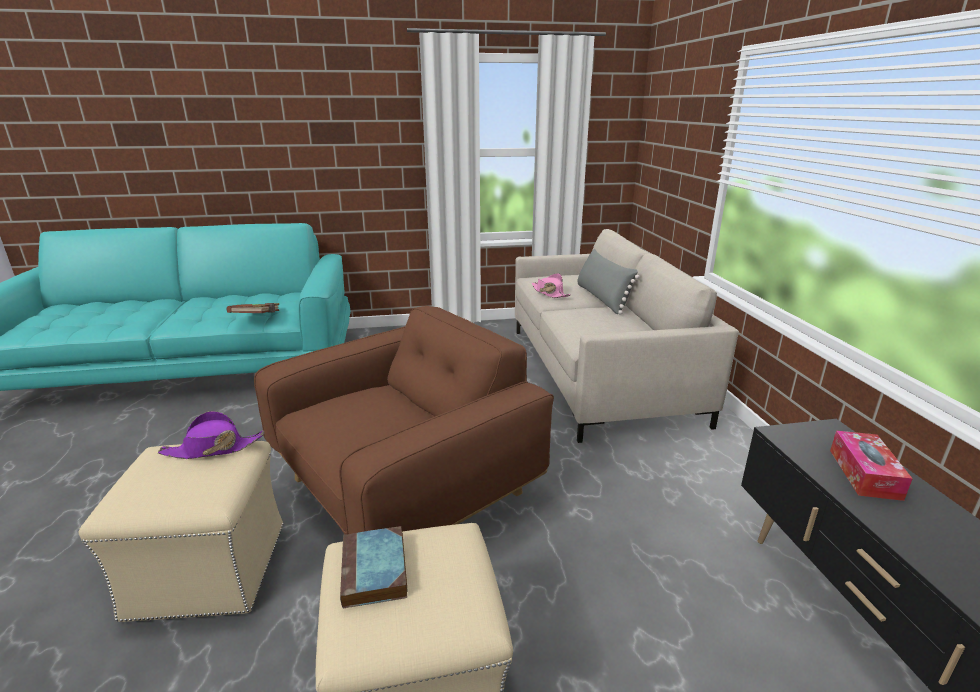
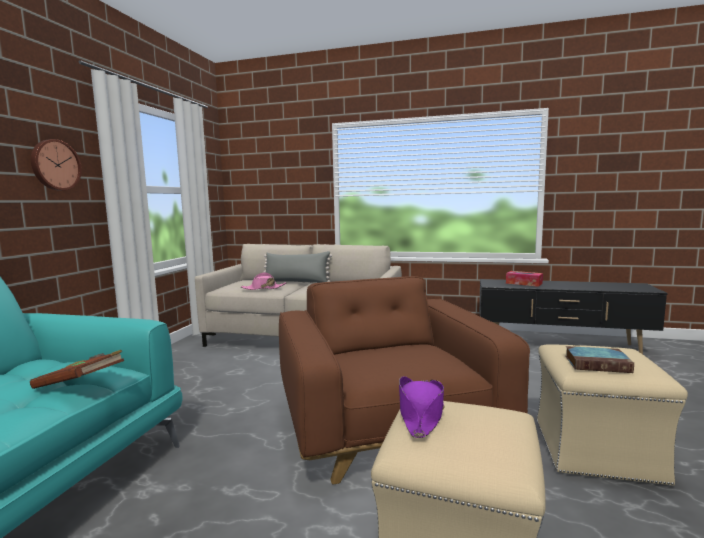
camera: 65 degrees left, 15 degrees down
(388, 134) = (55, 165): none -> wall clock

